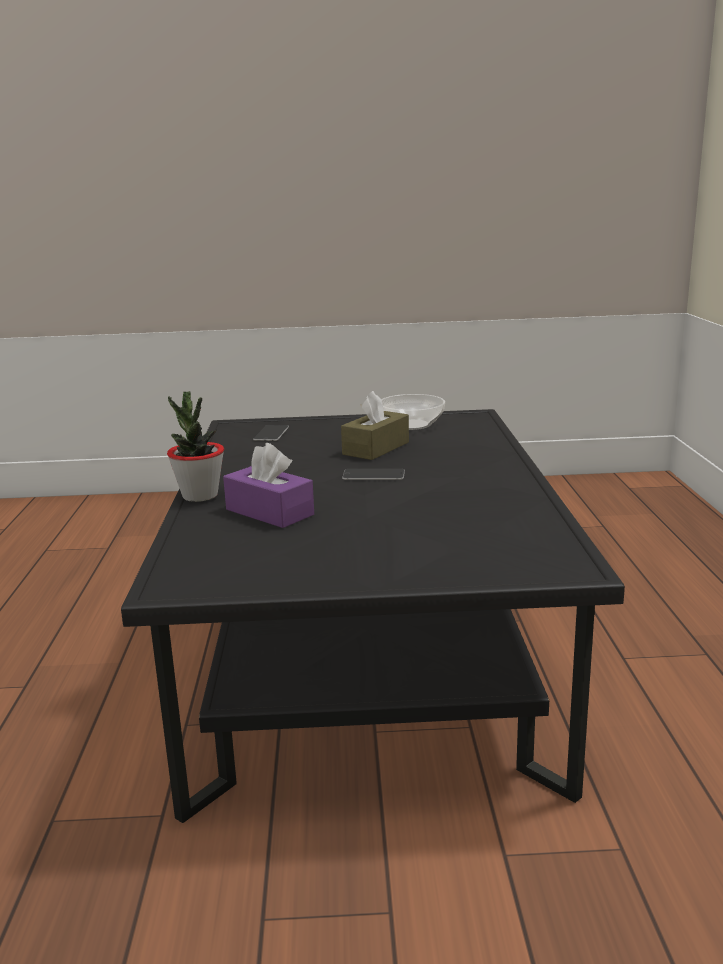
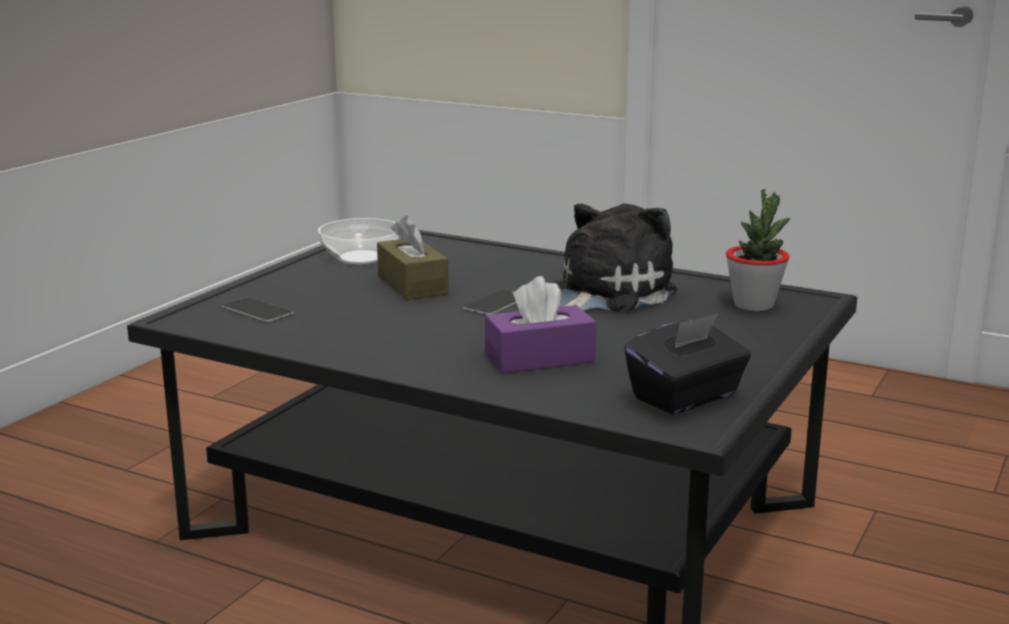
camera: 60 degrees left, 0 degrees up
(200, 496) = (440, 376): potted plant -> potted plant (754, 305)
(231, 570) = (686, 397): none -> black tissue box
(449, 497) = (605, 294): none -> plush toy

